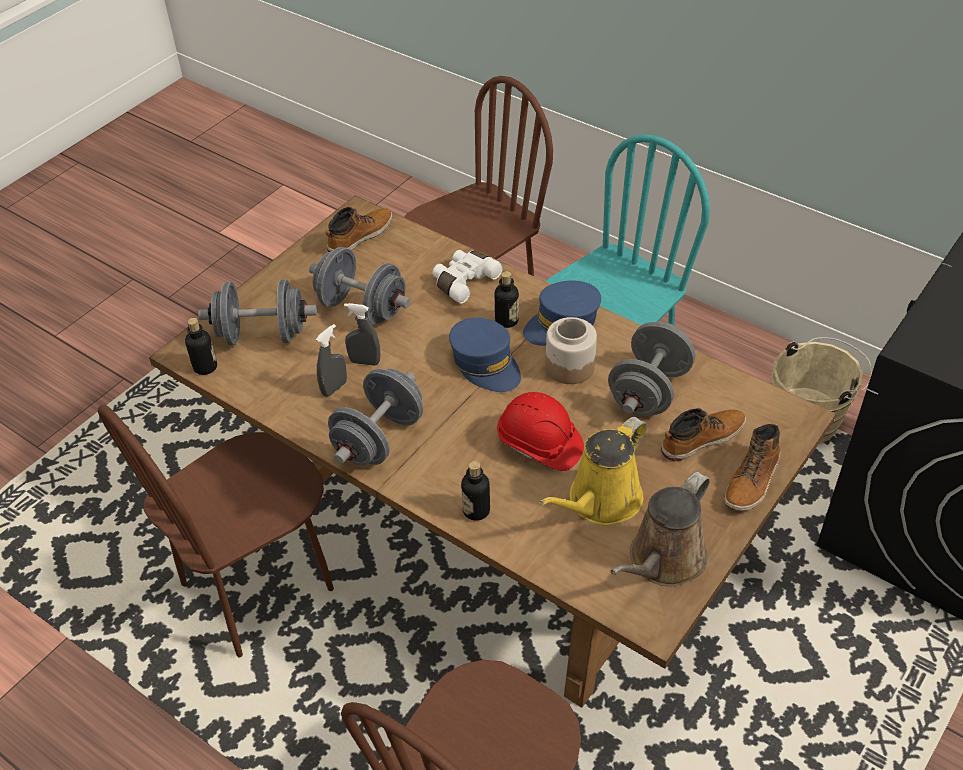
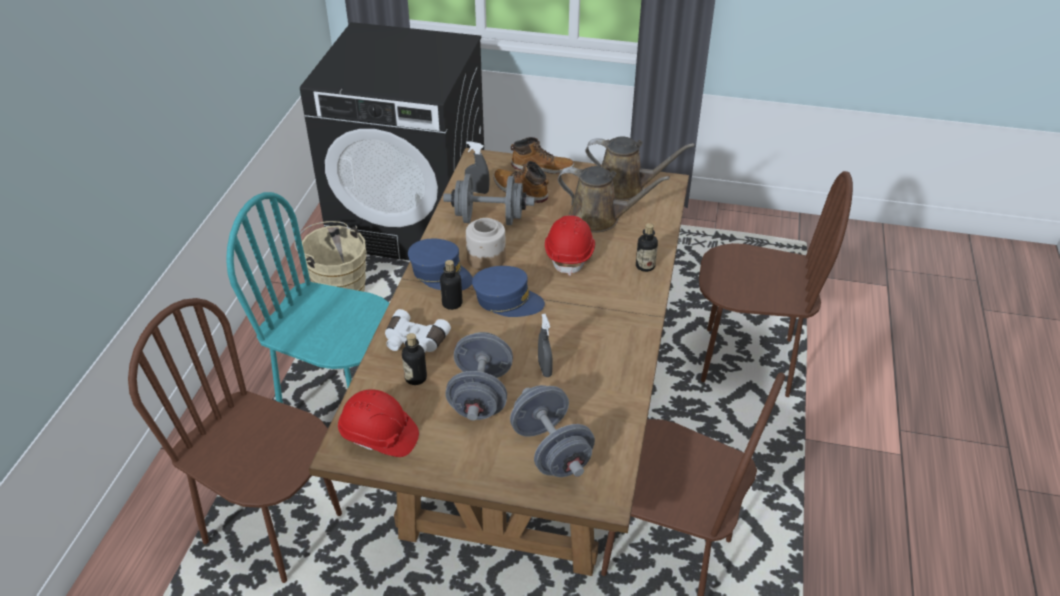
camera: 115 degrees left, 5 degrees down
(205, 367) = (614, 474): bottle -> bottle (415, 378)
(334, 388) = (584, 376): grey spray bottle -> grey spray bottle (477, 191)
(359, 236) = (379, 436): boot -> red hard hat
(379, 439) = (618, 332): grey dumbbell -> none
(485, 364) = (507, 300): blue cap -> blue cap turned 75 degrees clockwise
(600, 502) = (599, 218): yellow watering can -> brown watering can

